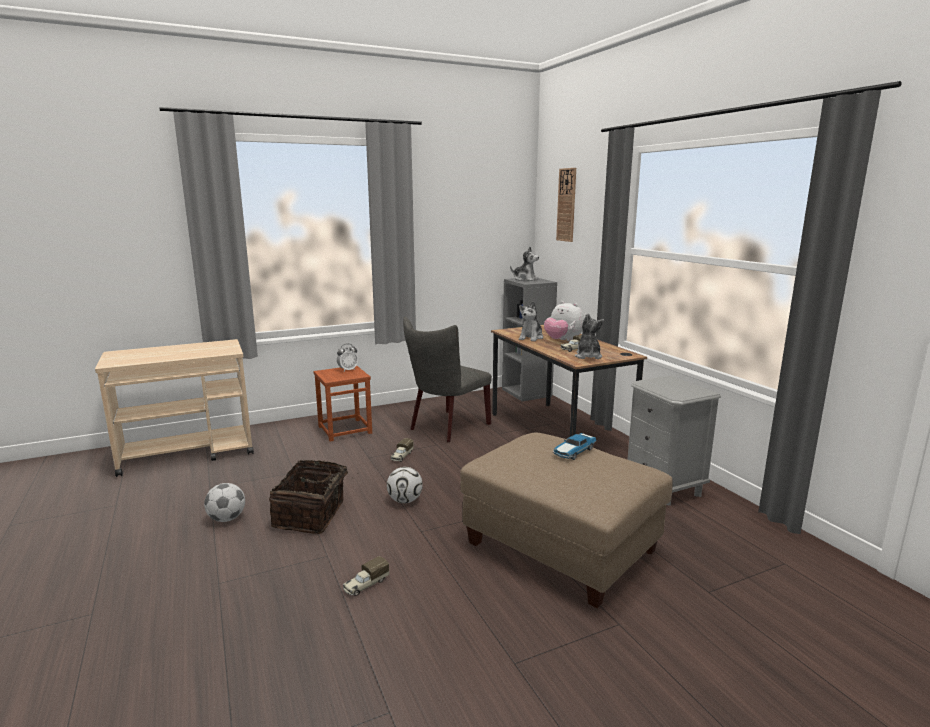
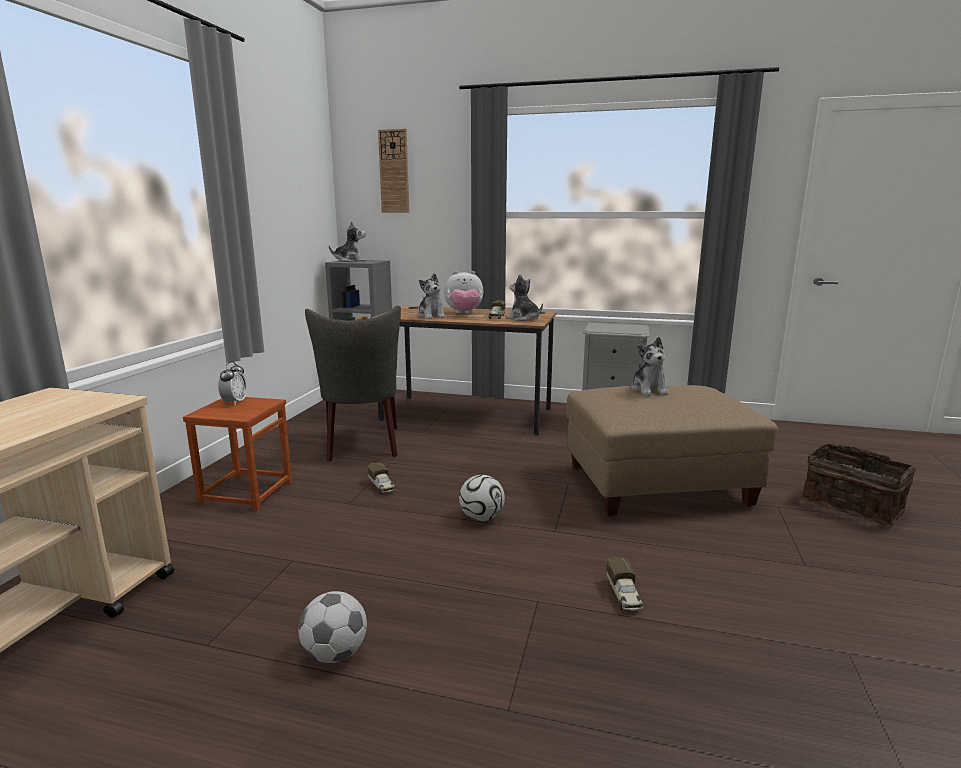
camera: 50 degrees left, 0 degrees up
(312, 514) = (427, 581): basket -> basket (853, 504)
(573, 452) = (649, 390): toy car -> plush toy

